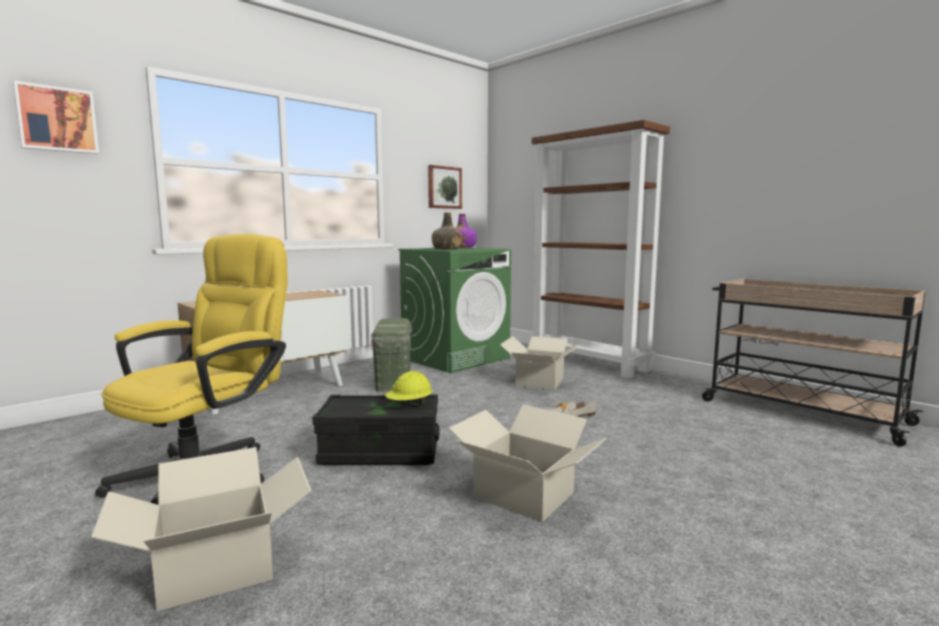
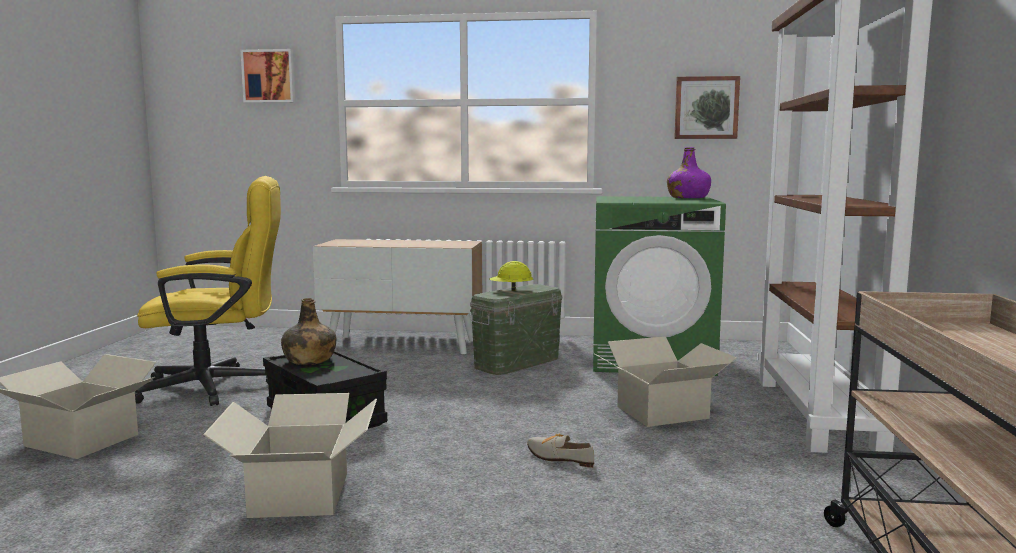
camera: 50 degrees right, 0 degrees up
(409, 405) = (342, 373): yellow hard hat -> yellow hard hat (511, 290)
(446, 249) = (637, 199): green bottle -> green bottle (309, 360)

